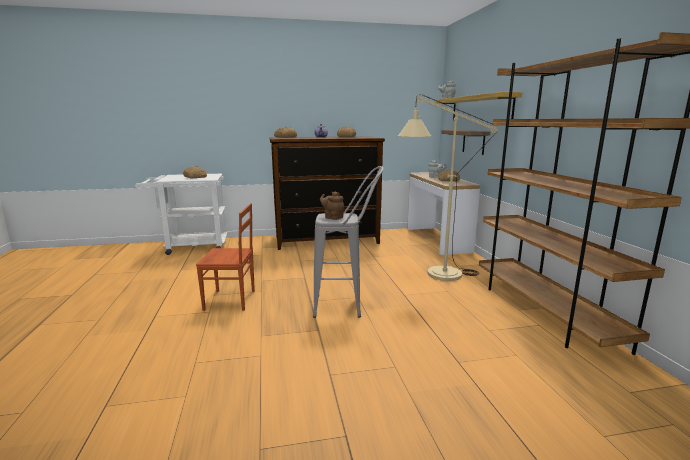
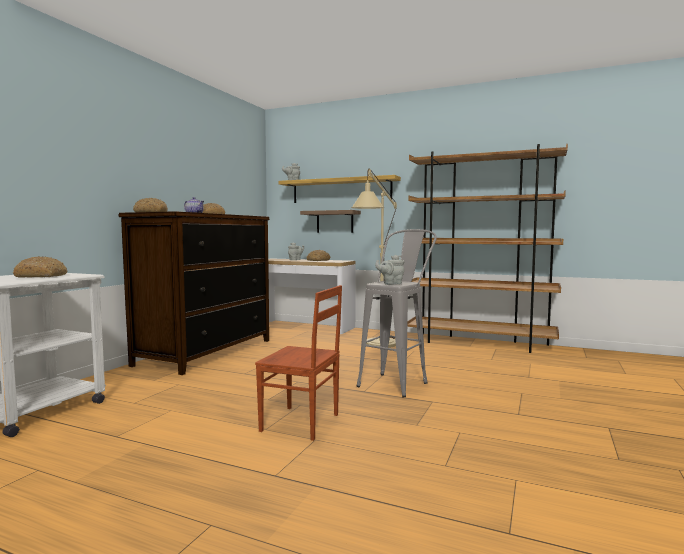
camera: 55 degrees left, 10 degrees down
(230, 300) = (301, 423): brown chair -> brown chair turned 75 degrees clockwise
(332, 217) = (391, 284): brown teapot -> grey teapot

